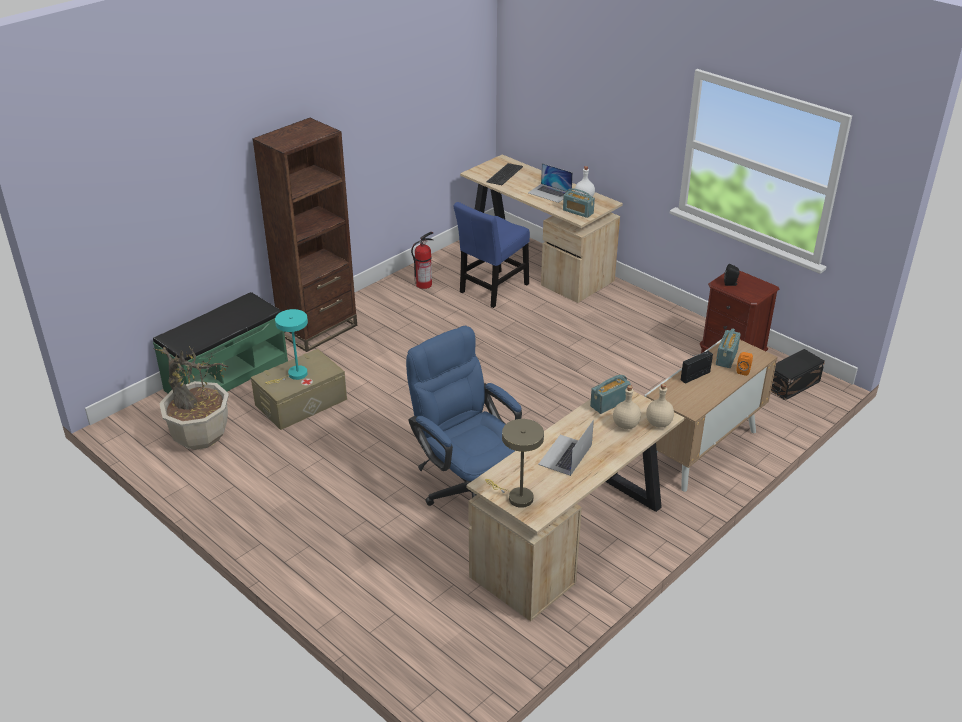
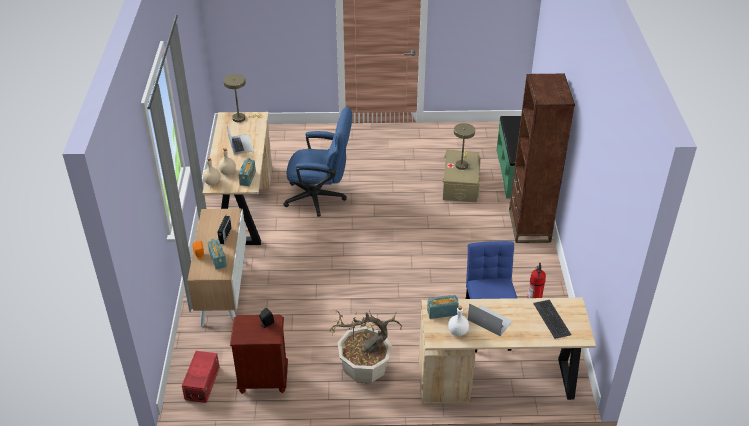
camera: 135 degrees right, 5 degrees up
(201, 436) = (472, 145): potted plant -> potted plant (364, 371)
(294, 375) = (461, 164): turquoise table lamp -> beige table lamp
(549, 193) = (490, 320): laptop -> laptop turned 45 degrees clockwise
(793, 384) = (201, 384): black storage box -> red storage box

